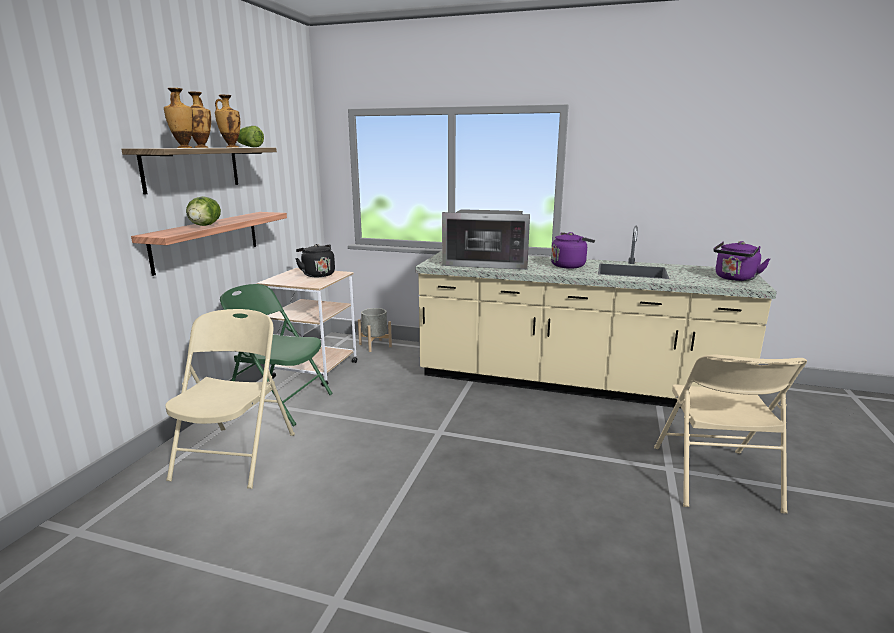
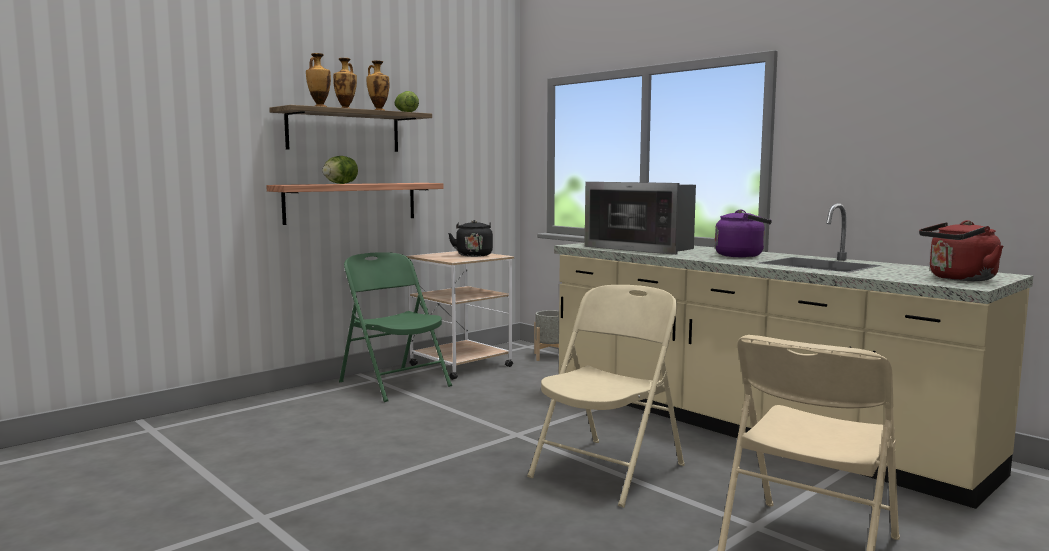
camera: 30 degrees right, 10 degrees down
(235, 456) = (310, 411): beige chair -> beige chair (608, 471)
(734, 279) = (959, 279): purple kettle -> red kettle

